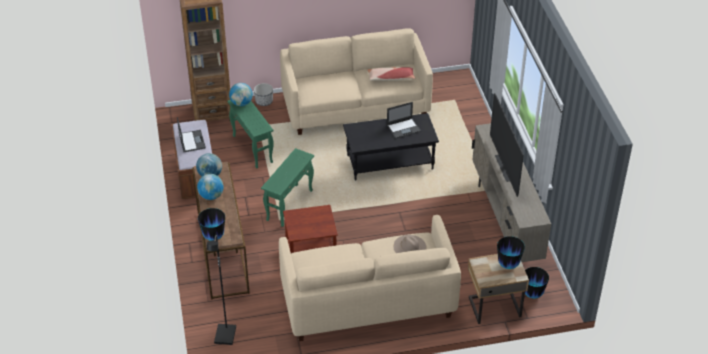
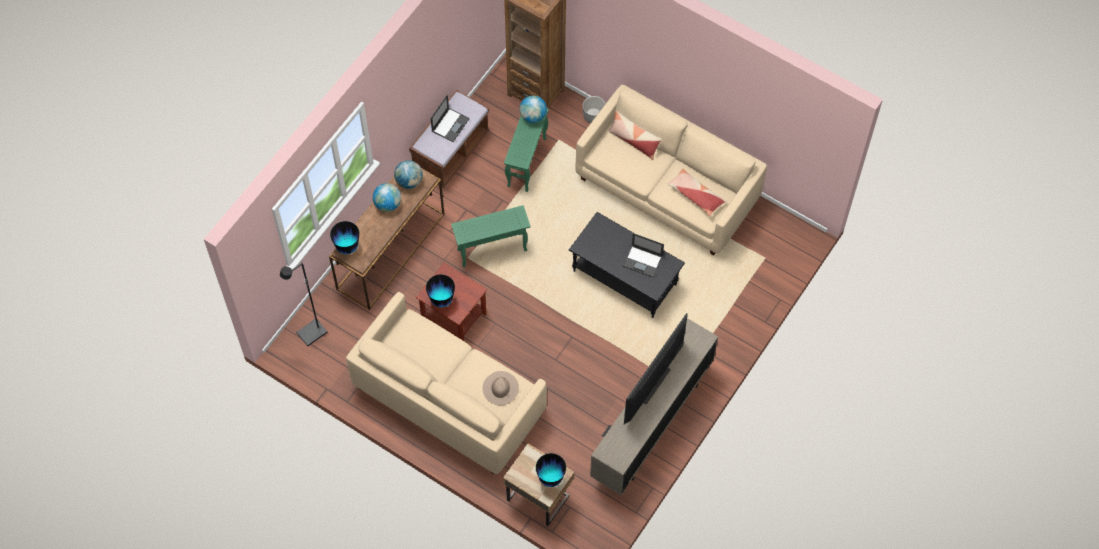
camera: 45 degrees right, 20 degrees up
(319, 77) = (633, 141): none -> pillow
(533, 294) = (583, 515): vase -> vase (441, 300)

